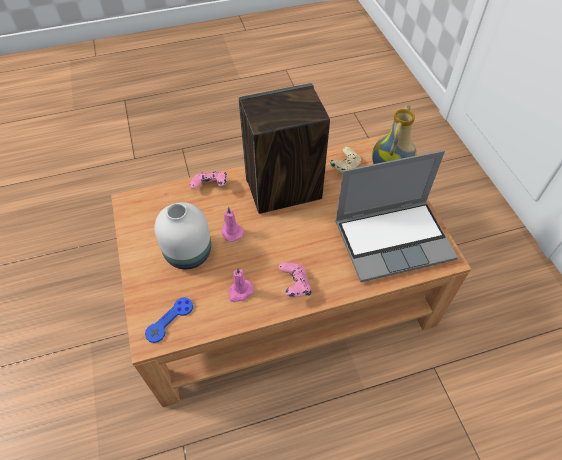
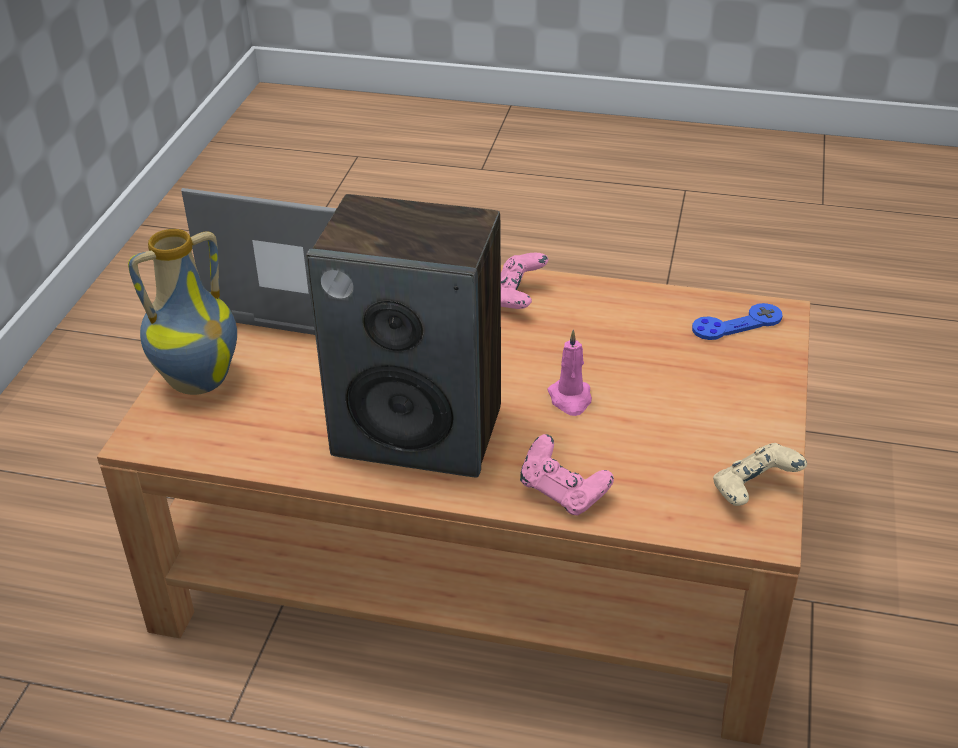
camera: 150 degrees left, 15 degrees down
(190, 253) = (665, 394): white vase -> none
(240, 292) = (608, 319): pink candle -> none
(345, 168) = (263, 422): beige game controller -> beige game controller (753, 491)

